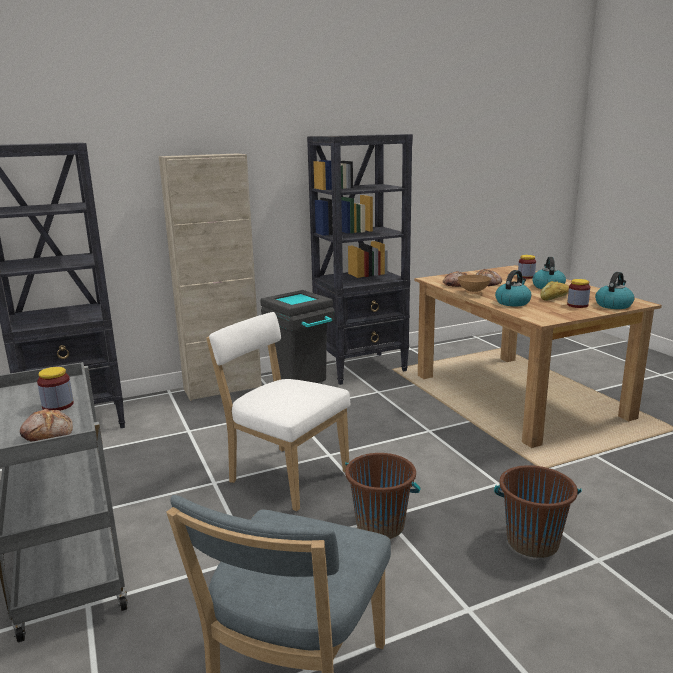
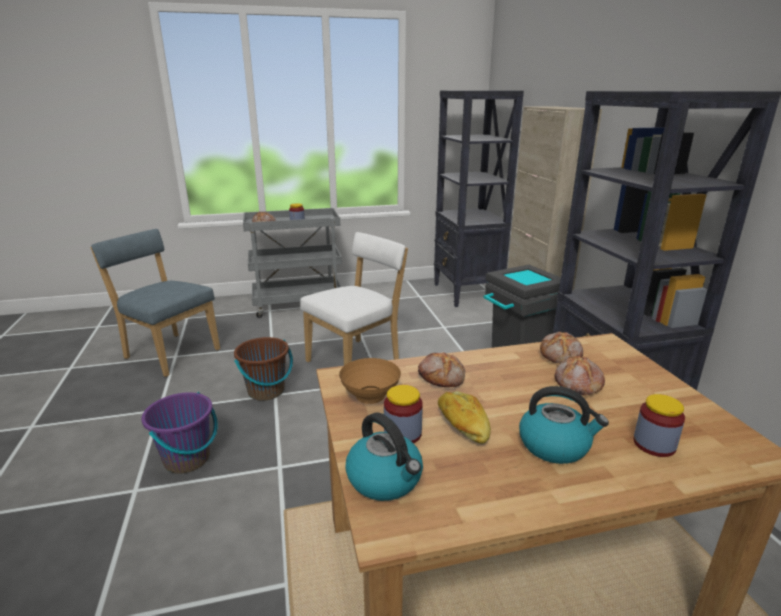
camera: 100 degrees right, 5 degrees up
(473, 293) = (506, 358): brown bowl -> brown bowl (371, 398)
(512, 302) = (441, 377): kettle -> bread
(532, 542) = (187, 459): brown bucket -> purple bucket

